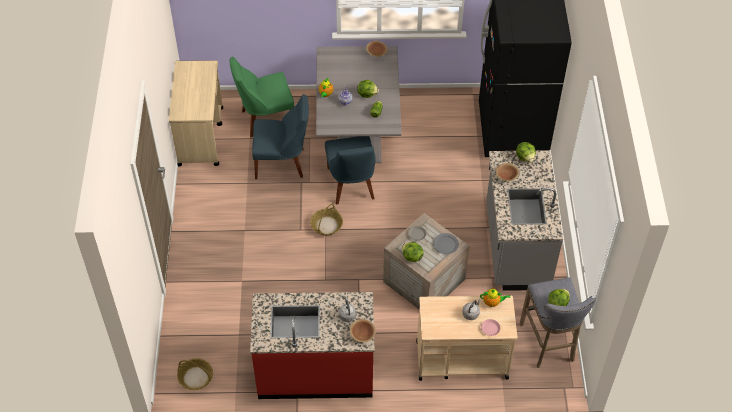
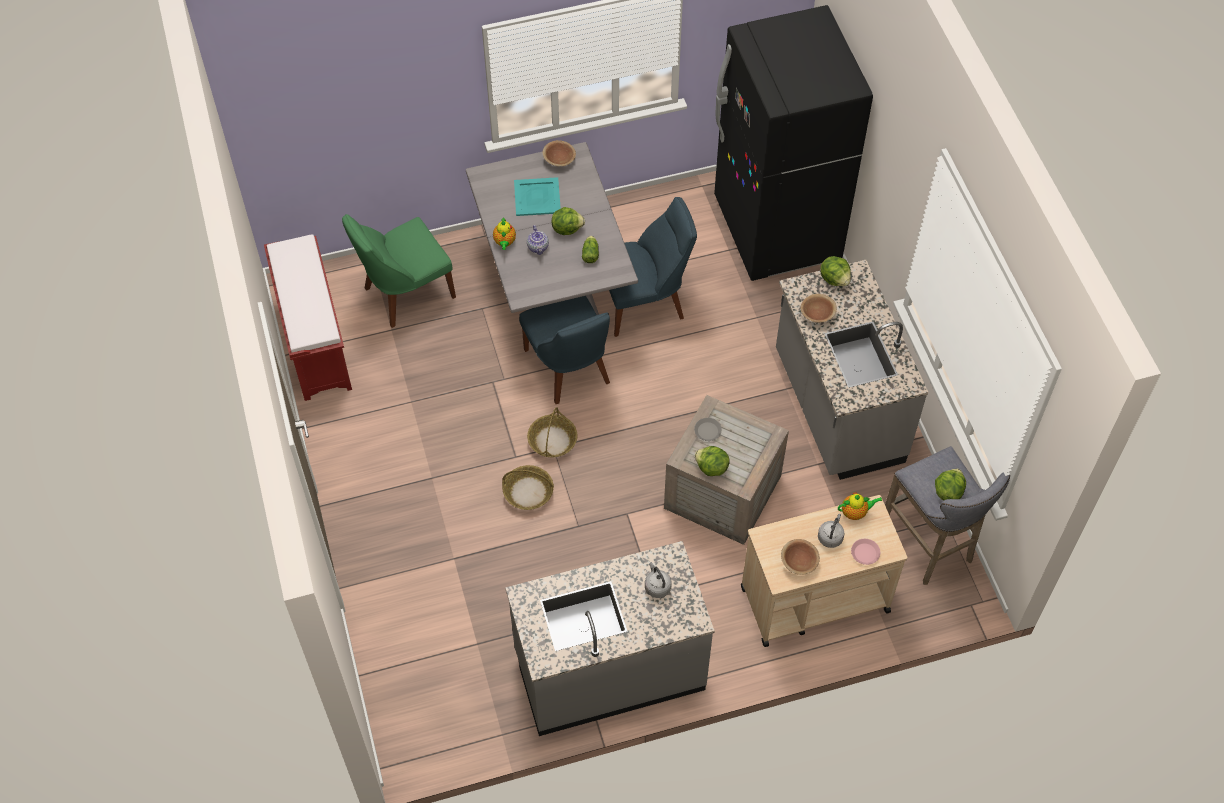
camera: 15 degrees left, 5 degrees up
(195, 377) = (434, 727): basket -> basket (528, 492)
(201, 136) = (314, 342): beige cart -> red bench
(282, 163) = (454, 358): blue chair -> blue chair (645, 303)
(315, 370) = (609, 670): red counter -> grey counter
(354, 72) = (536, 197): none -> turquoise tray
(362, 334) = (689, 611): brown bowl -> brown bowl (799, 561)
(445, 244) = (754, 437): grey plate -> none

